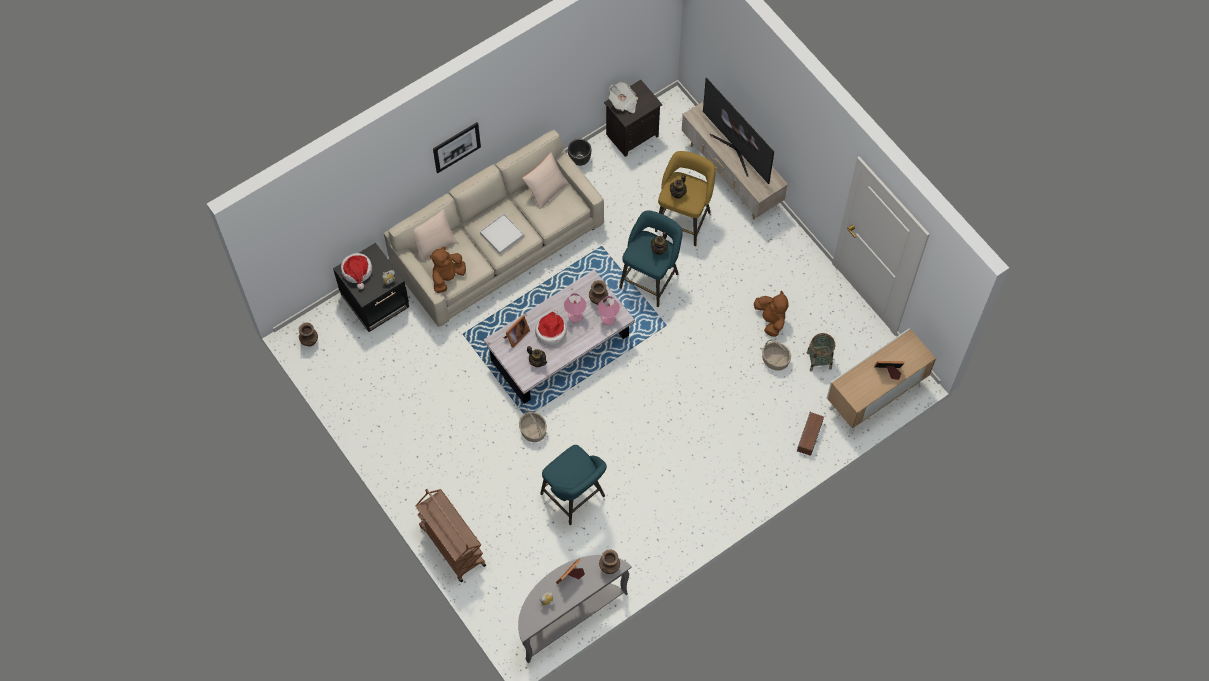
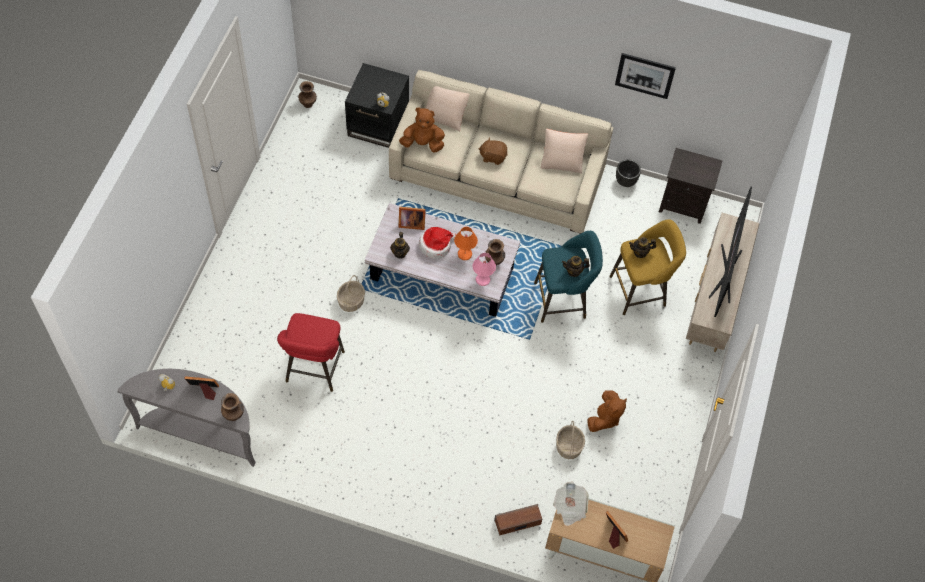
camera: 50 degrees right, 5 degrees down
(357, 271) = (373, 79): hat -> none
(452, 545) = (204, 307): brown cart -> none
(456, 147) = (514, 50): picture -> picture (645, 75)
(502, 235) = (493, 156): white tray -> brown plush toy
(575, 316) = (464, 254): pink table lamp -> orange table lamp
(575, 497) = (314, 370): turquoise stool -> red stool
(623, 103) = (688, 161): newspaper -> newspaper (570, 508)
(819, 360) = (599, 483): basket -> none

